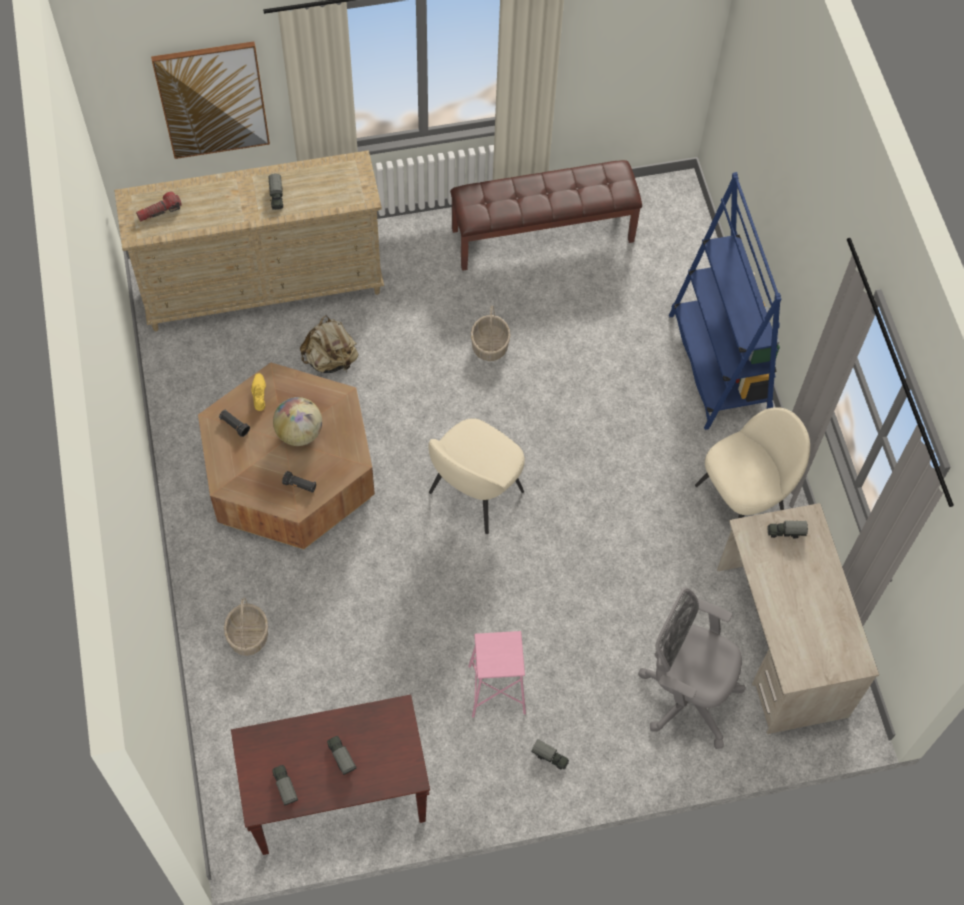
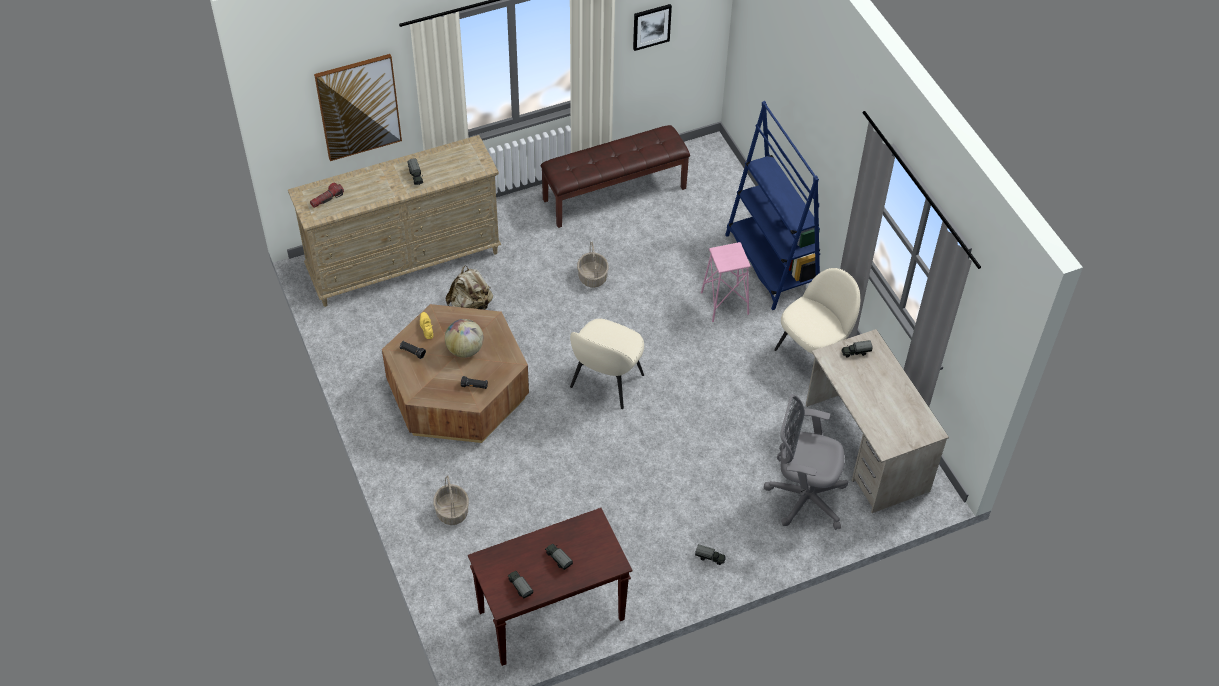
camera: 10 degrees left, 10 degrees down
(497, 689) = (657, 517): pink stool -> pink stool (725, 303)
(613, 40) = (651, 26): none -> picture

